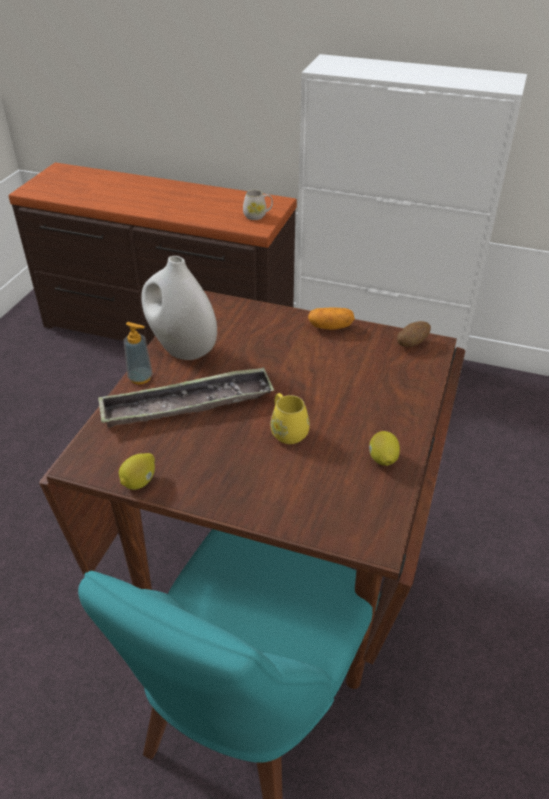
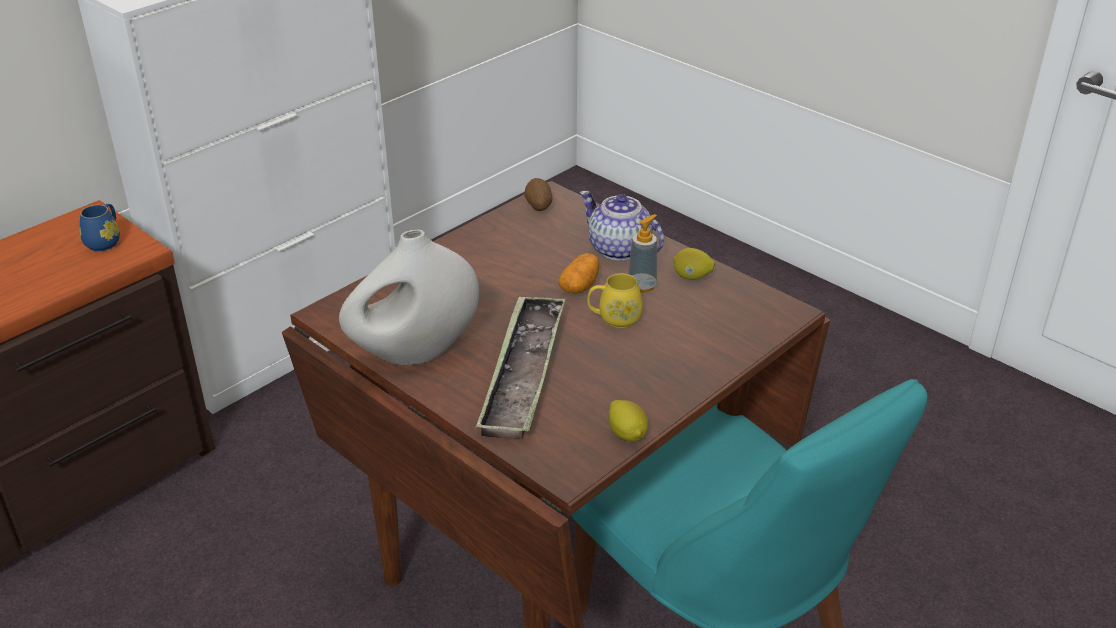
camera: 65 degrees left, 5 degrees down
(140, 378) = (445, 397): soap dispenser -> soap dispenser (642, 285)
(258, 215) = (105, 241): white mug -> blue mug
(330, 327) = (467, 243): potato -> potato (580, 286)
(388, 404) = (619, 249): none -> teapot

